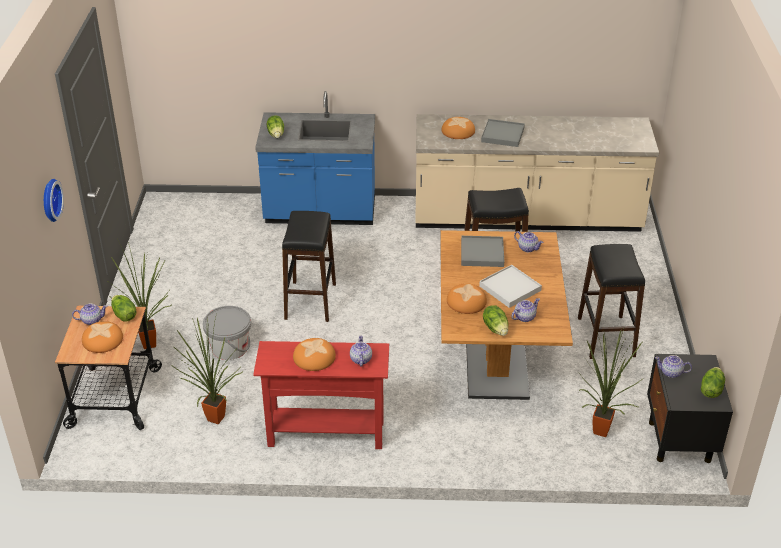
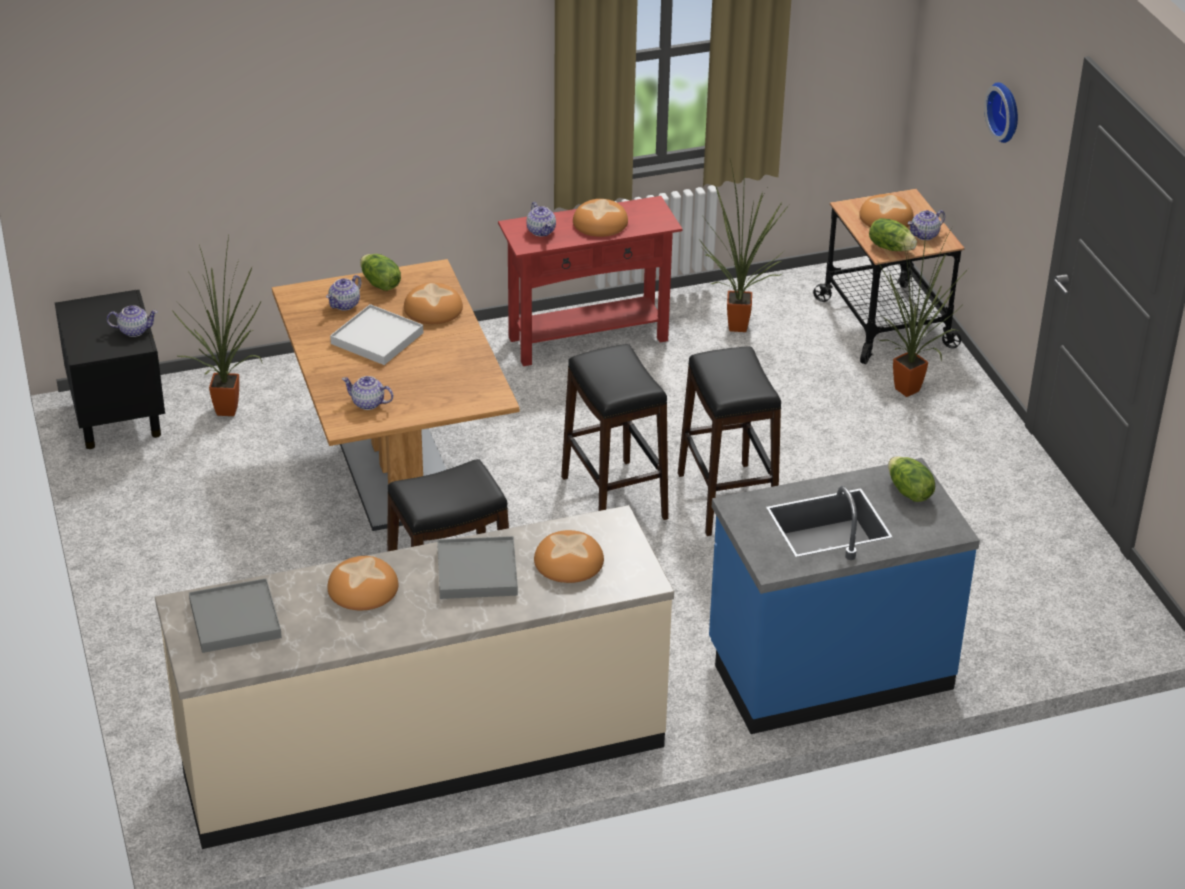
camera: 160 degrees right, 0 degrees up
(230, 348) = (792, 409): grey bucket -> none
(482, 253) = (437, 381): grey tray -> grey tray (235, 619)
(559, 138) = (362, 589): none -> bread
(606, 337) = (233, 541): black stool -> black stool (613, 497)
(710, 390) = (81, 320): lettuce -> none

